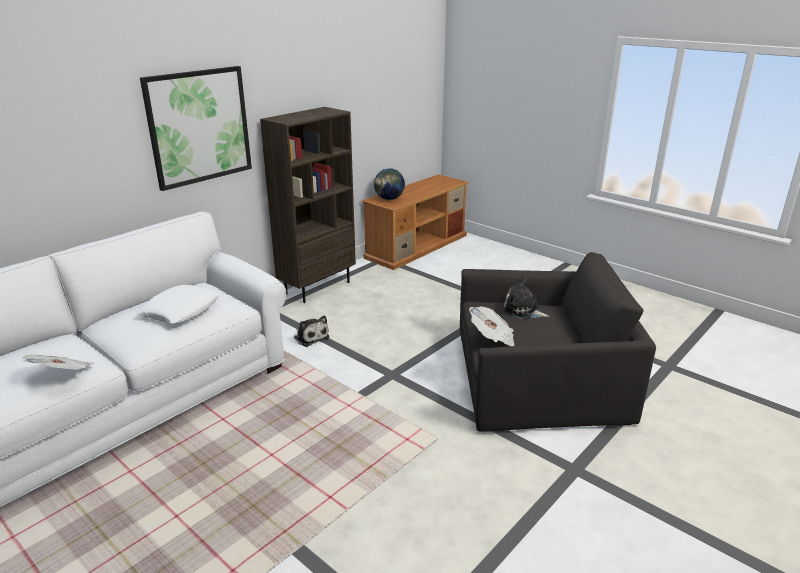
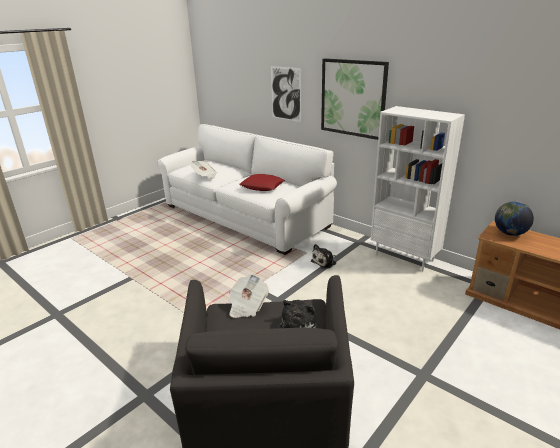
camera: 90 degrees right, 0 degrees up
(68, 158) = (285, 94): none -> picture
(181, 310) = (262, 186): white pillow -> red pillow
(317, 287) = (404, 257): brown bookcase -> white bookcase

